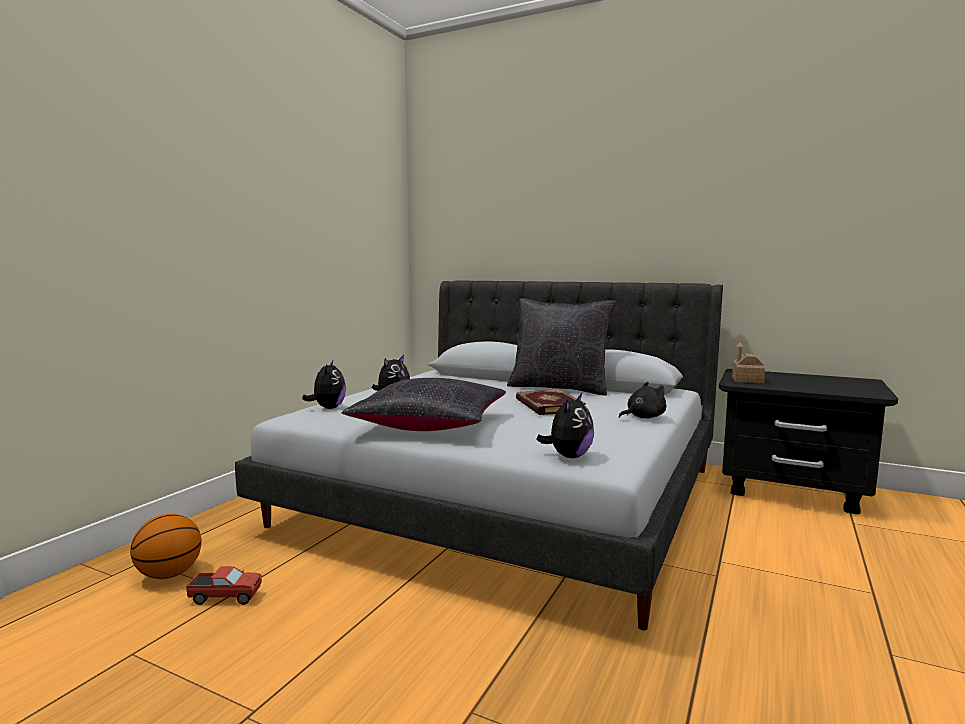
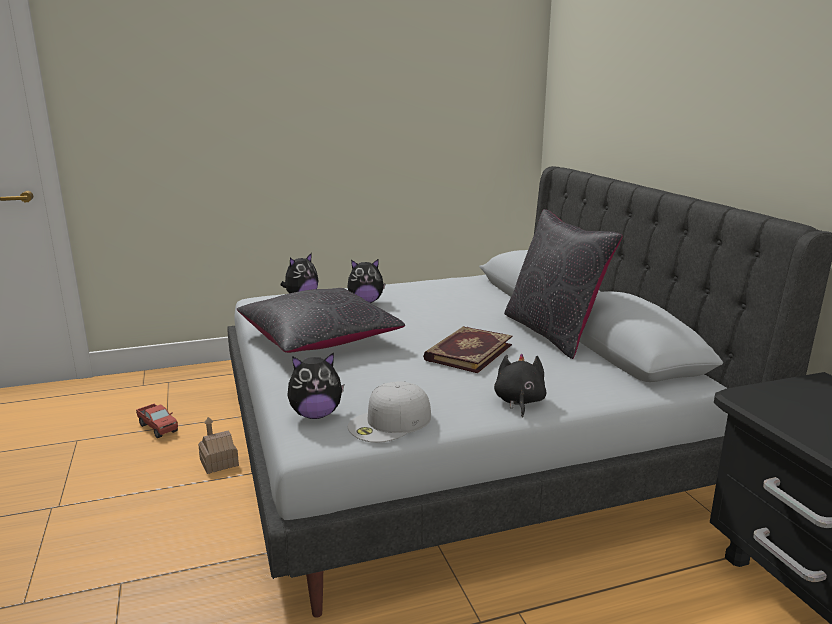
camera: 45 degrees right, 10 degrees up
(169, 574) = (162, 398): basketball -> none
(619, 445) = (390, 423): none -> white cap
(643, 417) = (519, 402): black plush toy -> black plush toy turned 105 degrees counterclockwise
(747, 380) = (772, 400): toy house -> toy house (219, 462)

